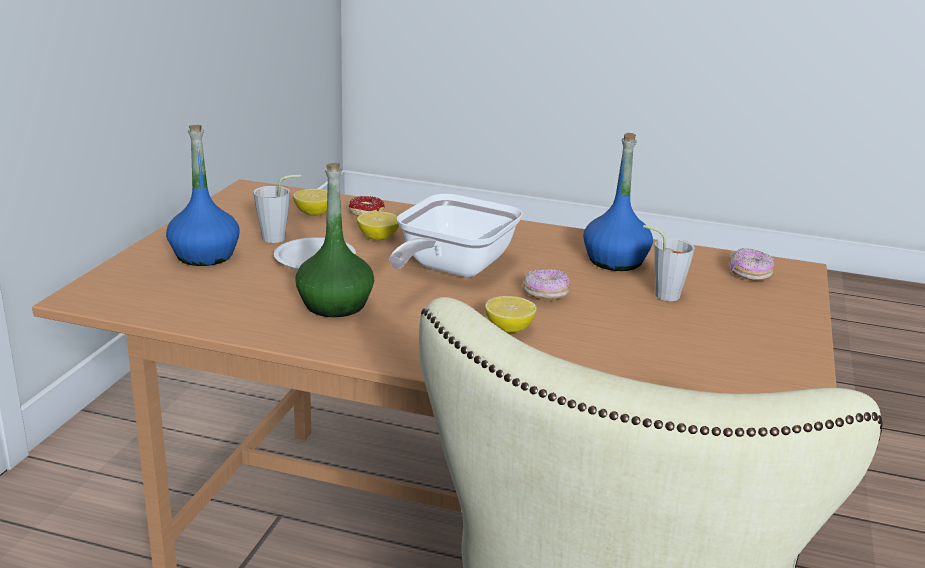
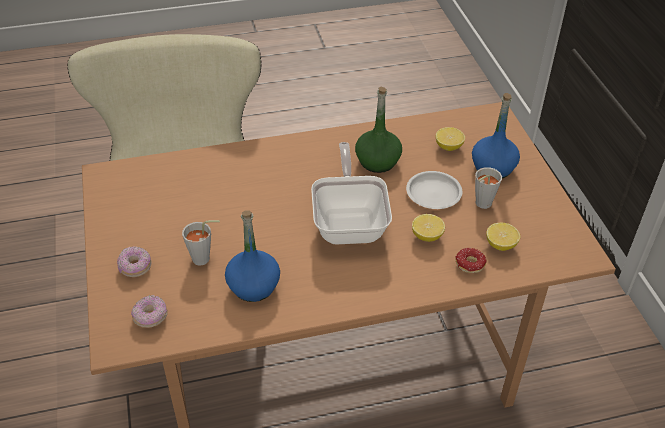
camera: 150 degrees right, 20 degrees up
(509, 328) = (275, 183): lemon -> lemon (448, 147)
(545, 295) = (275, 223): donut -> donut (135, 267)

